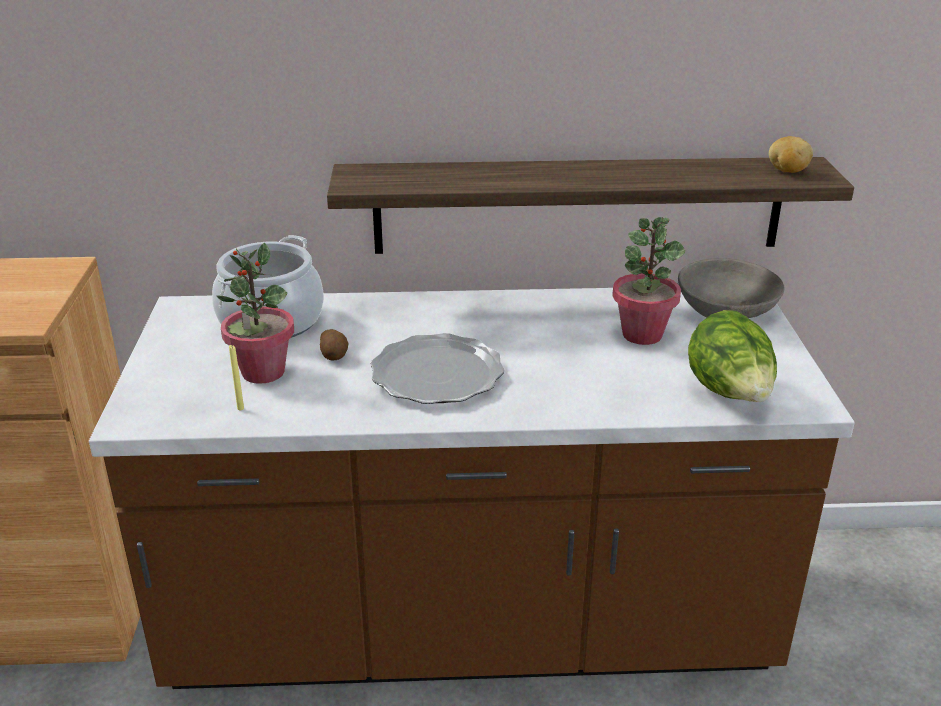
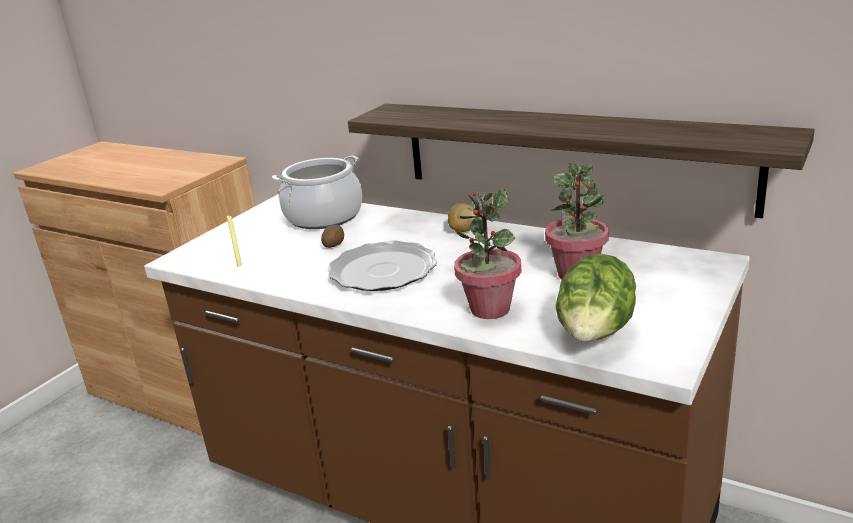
camera: 35 degrees right, 5 degrees down
(262, 372) = (279, 246): potted plant -> potted plant (489, 309)
(726, 308) = (683, 268): grey bowl -> none
(787, 171) = (749, 136): potato -> potato (462, 230)

